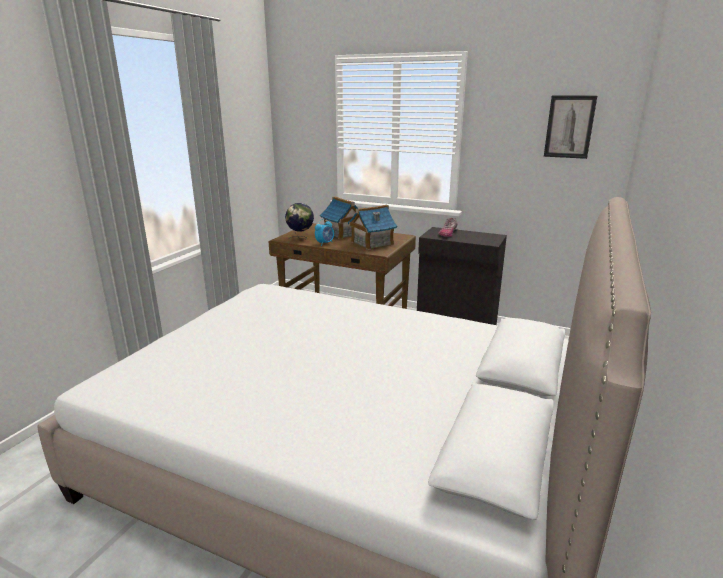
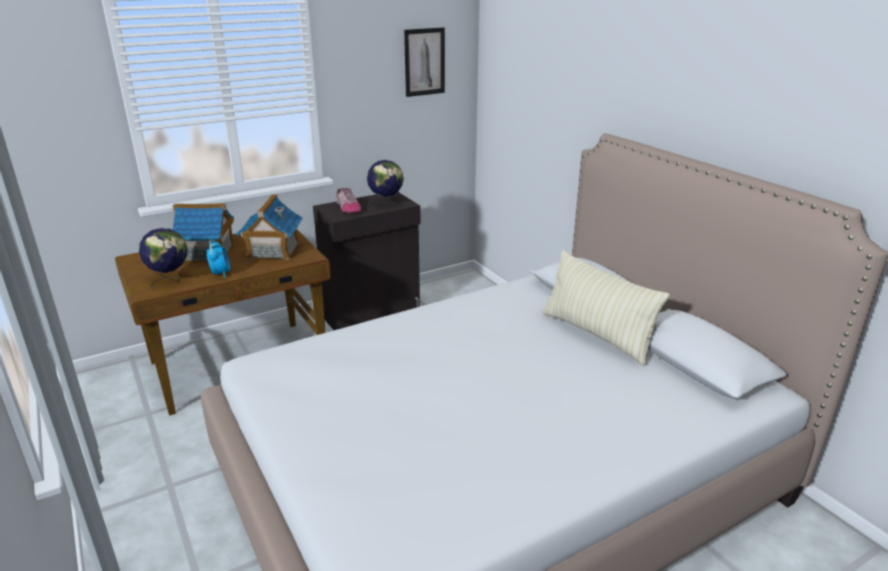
camera: 55 degrees left, 5 degrees up
(461, 383) = (596, 335): none -> beige pillow
(476, 239) = (386, 205): none -> globe

